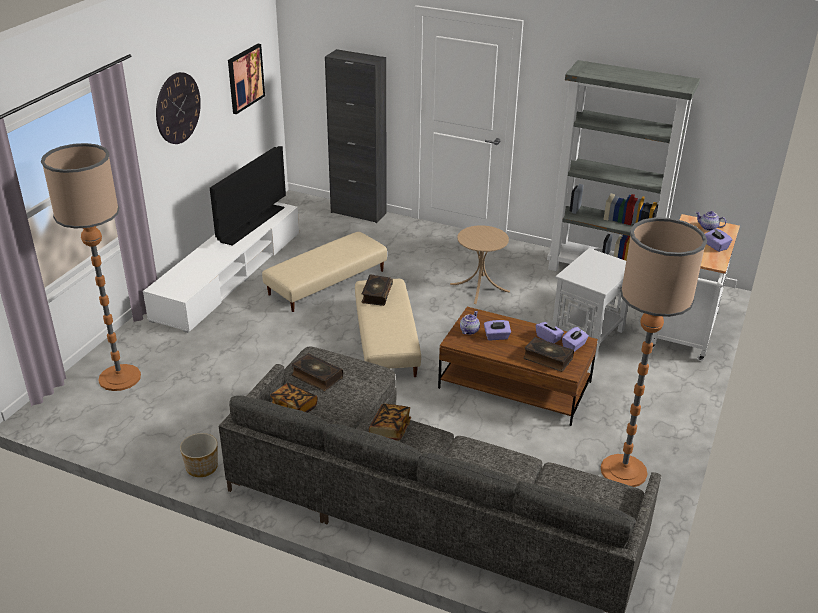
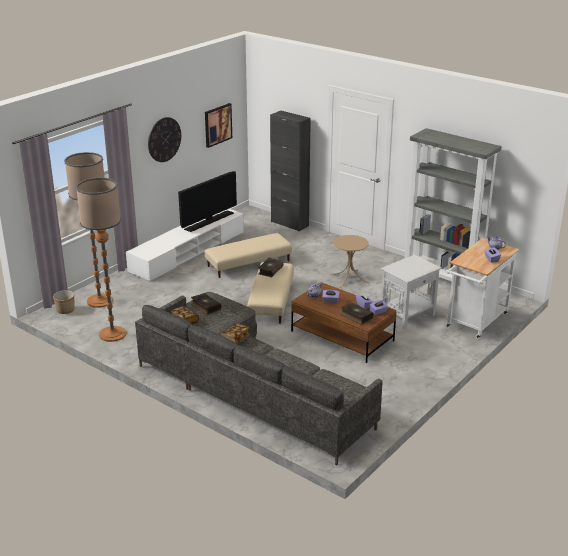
camera: 15 degrees right, 5 degrees down
(201, 467) = (129, 352): planter -> planter (65, 310)
(624, 471) = (386, 391): floor lamp -> floor lamp (112, 334)

